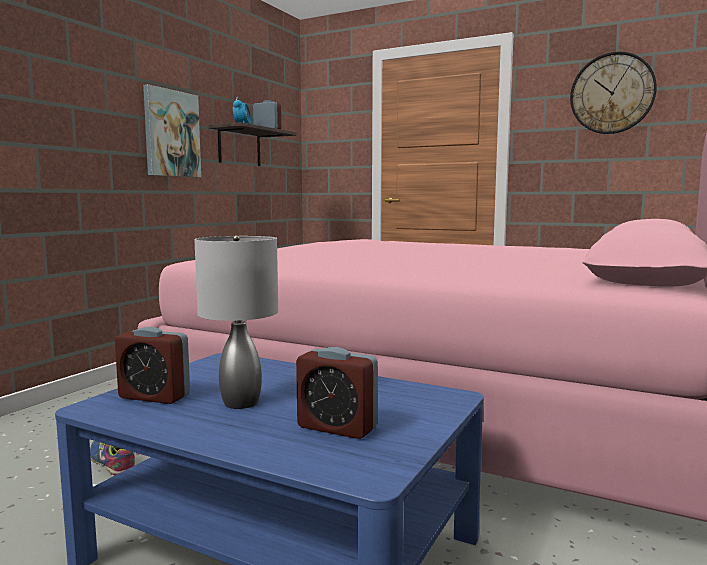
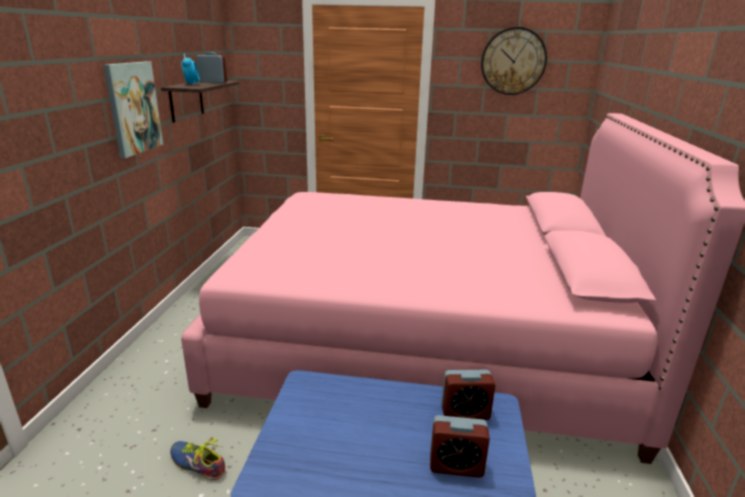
camera: 20 degrees left, 15 degrees up
(154, 396) = (294, 455): alarm clock -> alarm clock (465, 413)
(239, 403) = (366, 448): grey table lamp -> none

